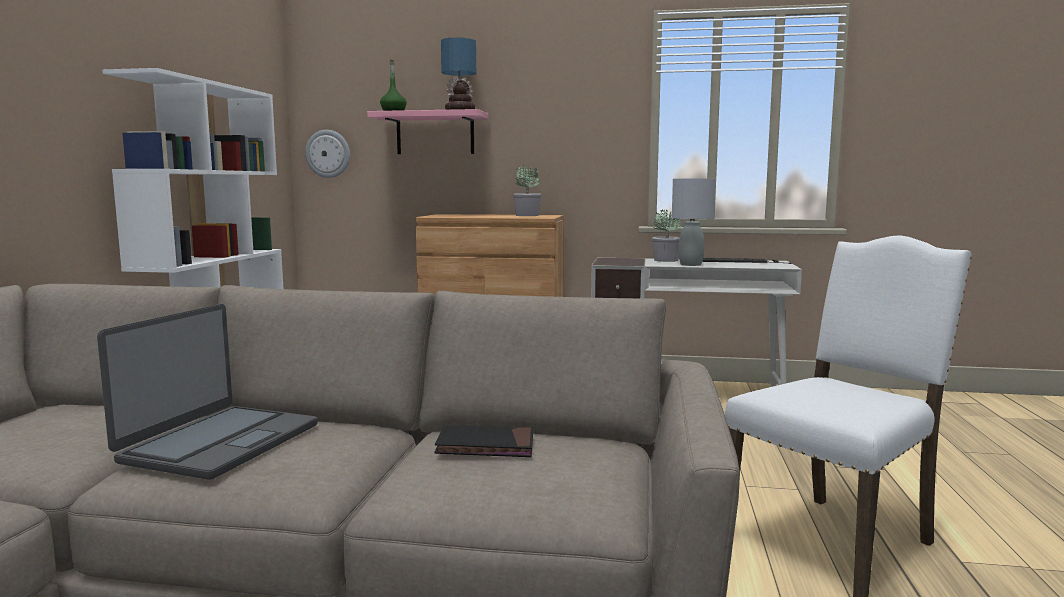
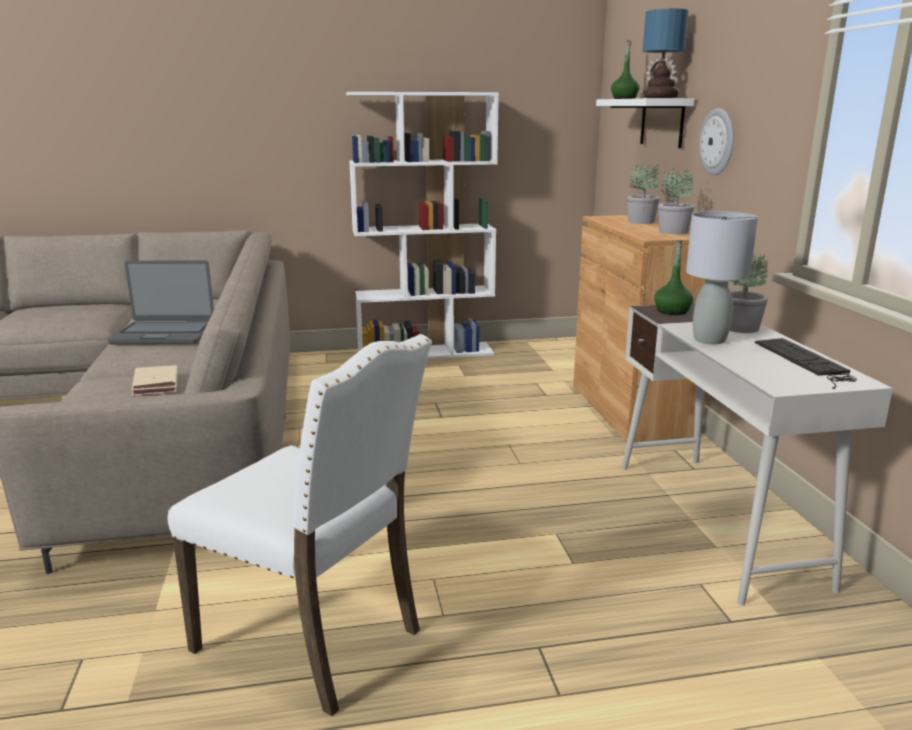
camera: 70 degrees right, 10 degrees up
(328, 154) = (611, 139): wall clock -> wall clock (718, 142)
(435, 134) = (662, 122): pink shelf -> white shelf
(470, 215) = (641, 221): none -> potted plant
(485, 446) = (156, 383): black book -> beige book
(616, 262) = (672, 311): none -> green bottle

